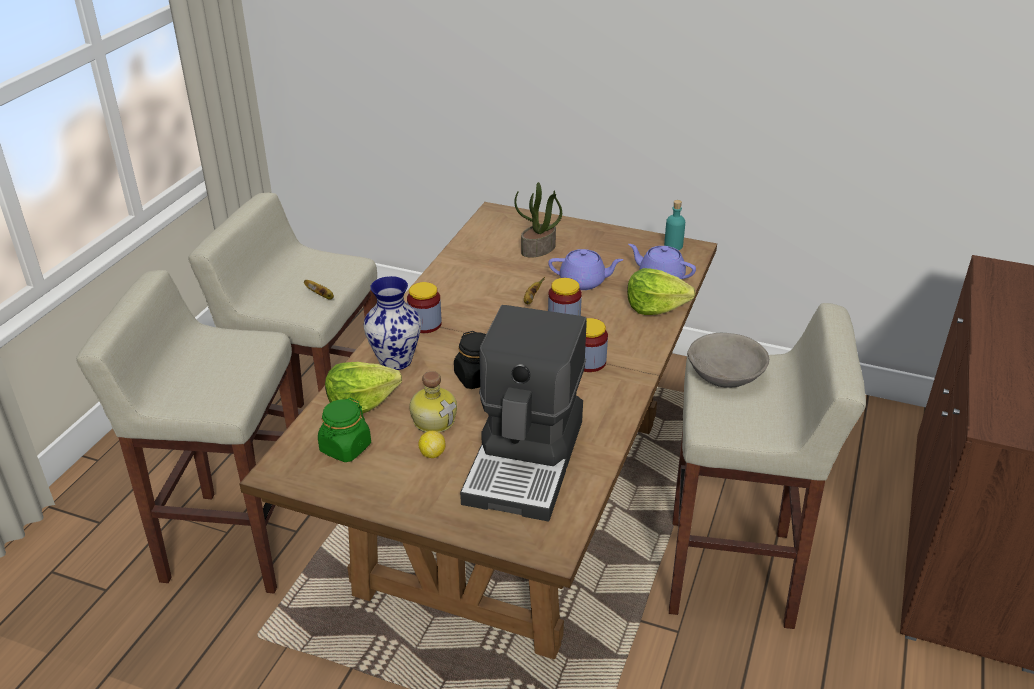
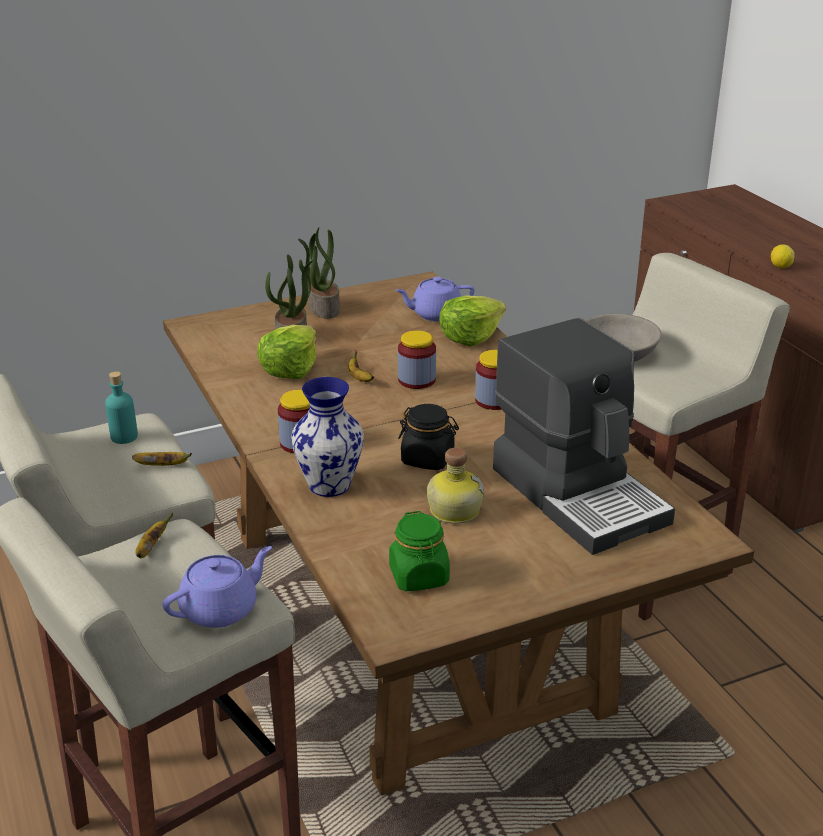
camera: 45 degrees left, 5 degrees down
(240, 341) = (151, 548): none -> banana
(361, 402) = (362, 534): lettuce -> lettuce (290, 369)
(432, 454) = (500, 534): lemon -> lemon (780, 266)
(583, 282) = (380, 345): purple teapot -> purple teapot (221, 609)
(591, 238) = (323, 308): none -> potted plant
(673, 246) = (402, 287): turquoise bottle -> turquoise bottle (124, 437)

